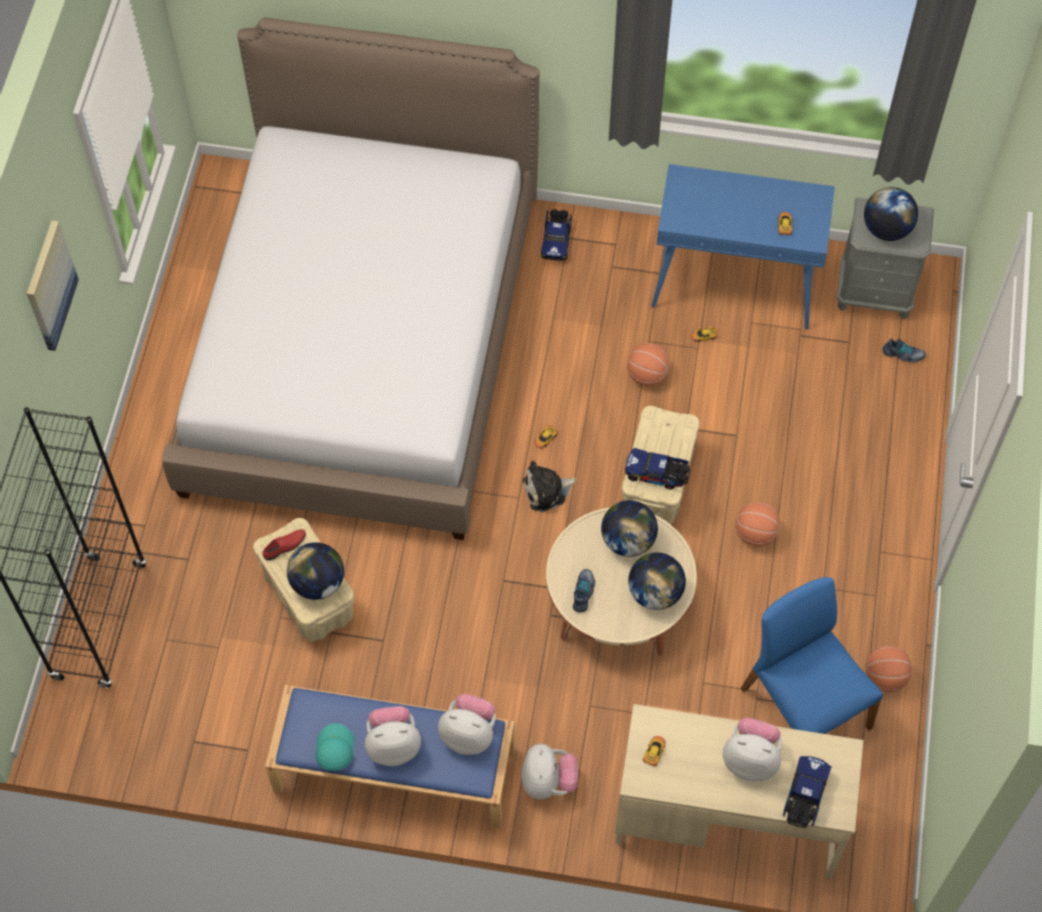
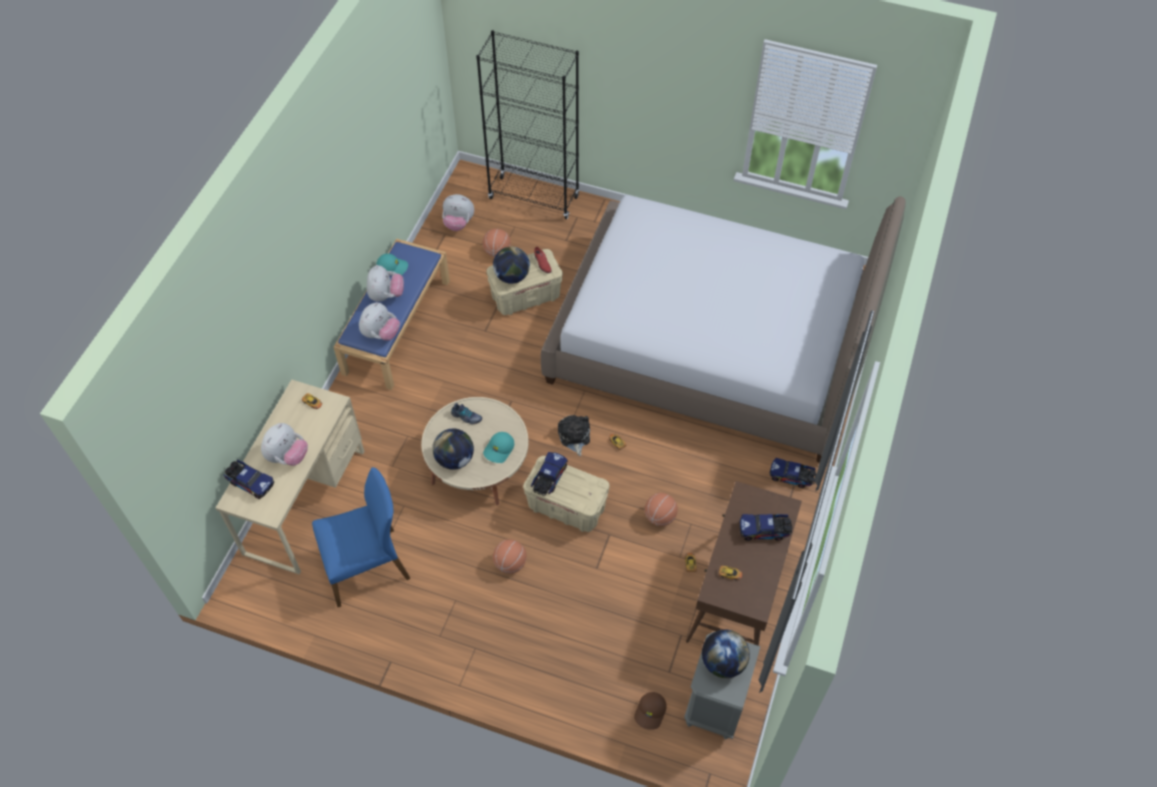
camera: 100 degrees right, 5 degrees down
(49, 285) = (661, 59): picture -> none
(548, 781) = (363, 404): plush toy -> plush toy (458, 223)
(628, 541) = (499, 450): globe -> turquoise cap
(719, 196) = (765, 530): none -> toy truck
(735, 283) = (738, 597): blue console table -> brown console table
(885, 677) = (373, 626): basketball -> basketball (497, 252)
(903, 354) = (650, 712): shoe -> brown cap

